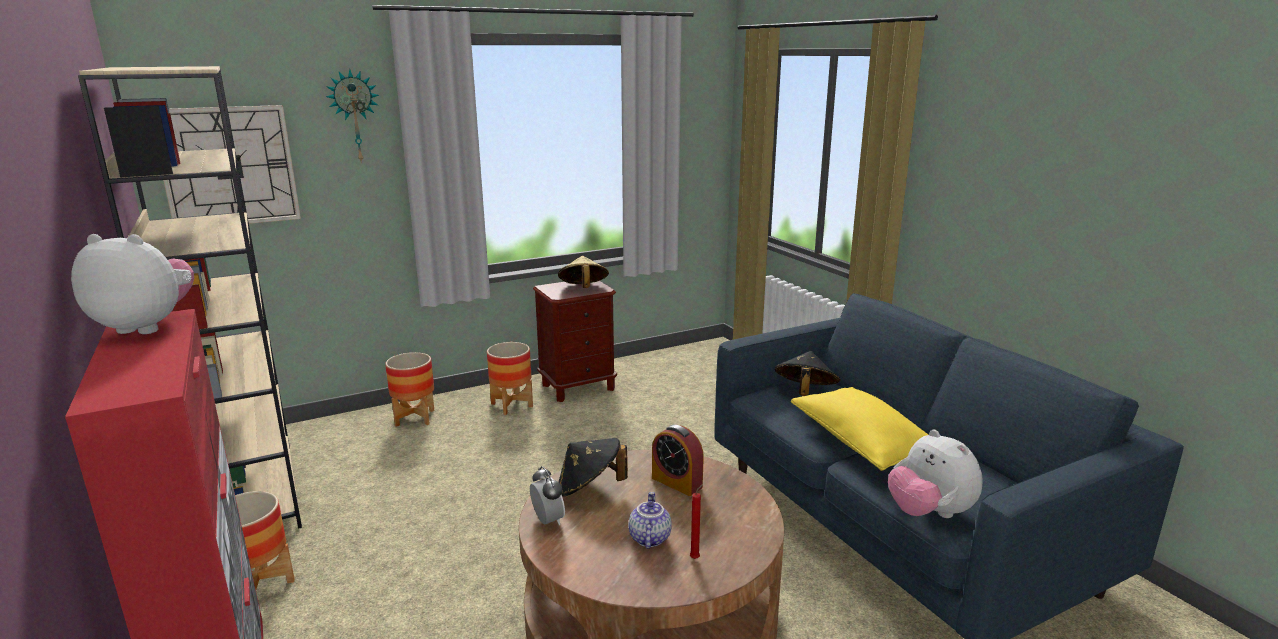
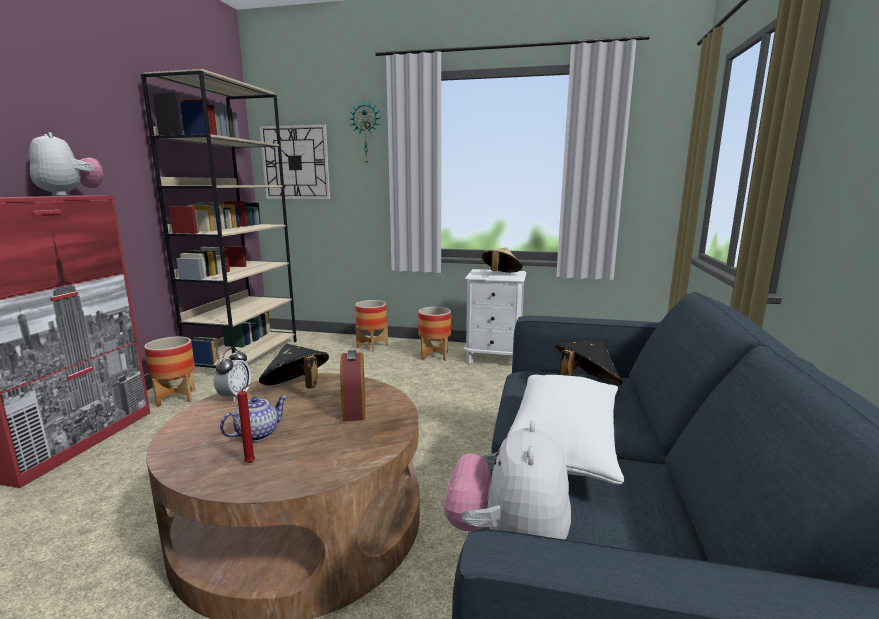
camera: 40 degrees right, 5 degrees down
(578, 387) = (494, 358): brown nightstand -> white nightstand
(863, 444) = (564, 444): yellow pillow -> white pillow

